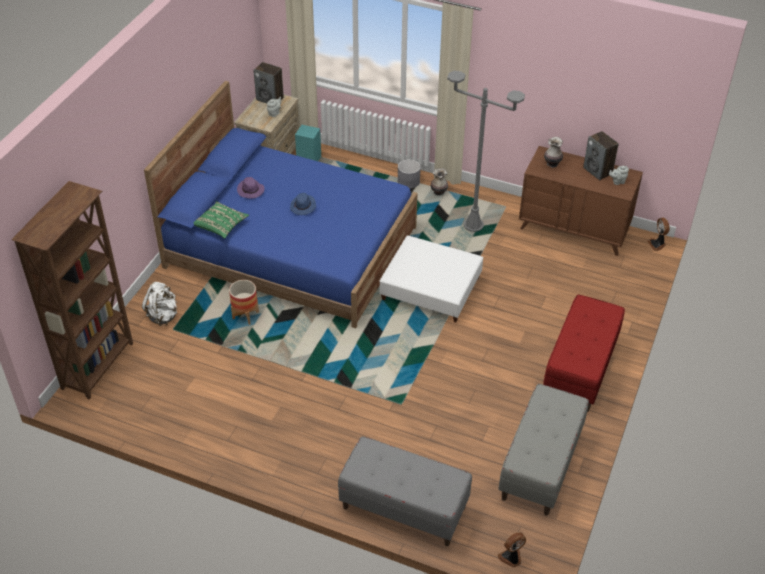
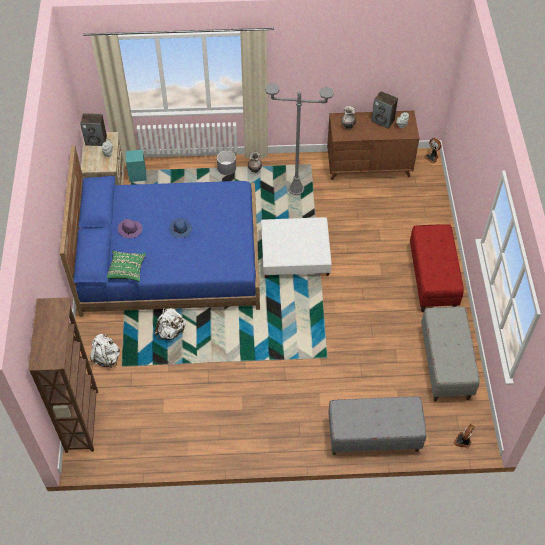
camera: 25 degrees left, 10 degrees up
(245, 315) = (171, 331): planter -> white backpack

